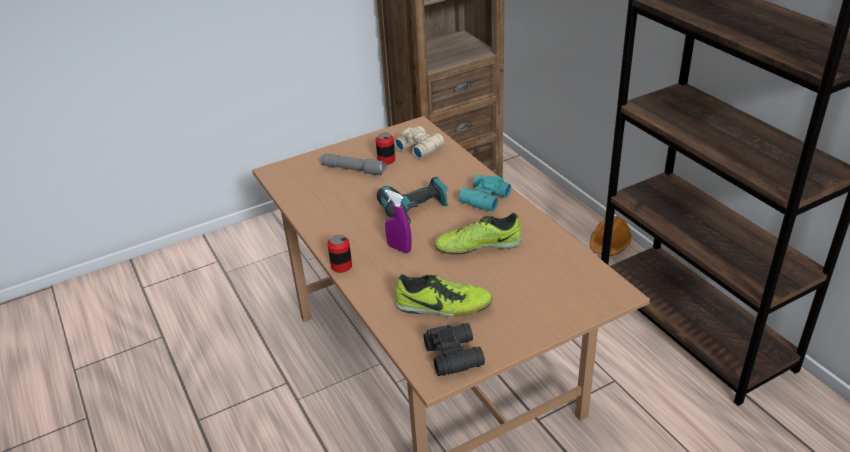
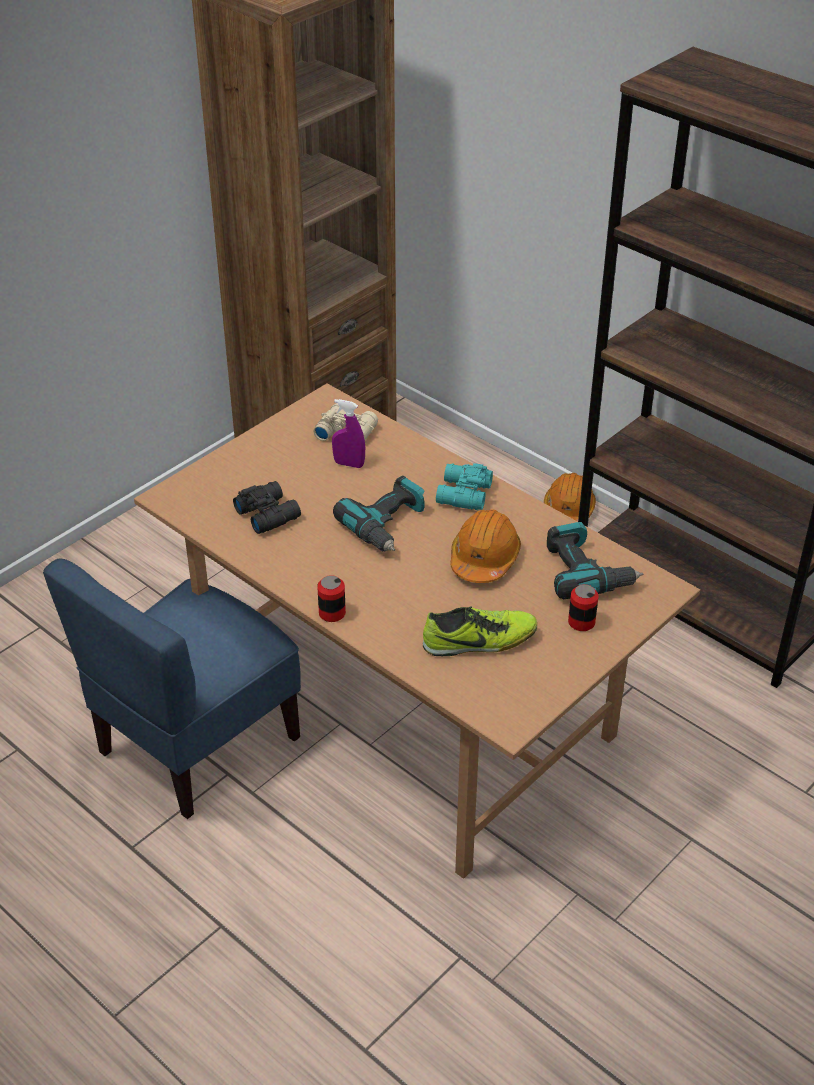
camera: 20 degrees left, 5 degrees up
(276, 357) = (196, 744): none -> blue chair
(354, 169) = (276, 478): grey flashlight -> none
(386, 160) = (311, 457): can -> can (581, 622)
(399, 248) = (391, 578): purple spray bottle -> purple spray bottle (349, 464)
(454, 354) = (519, 694): black binoculars -> black binoculars (268, 513)
(478, 246) = (484, 558): shoe -> orange hard hat
(556, 269) = (586, 572): none -> power drill

